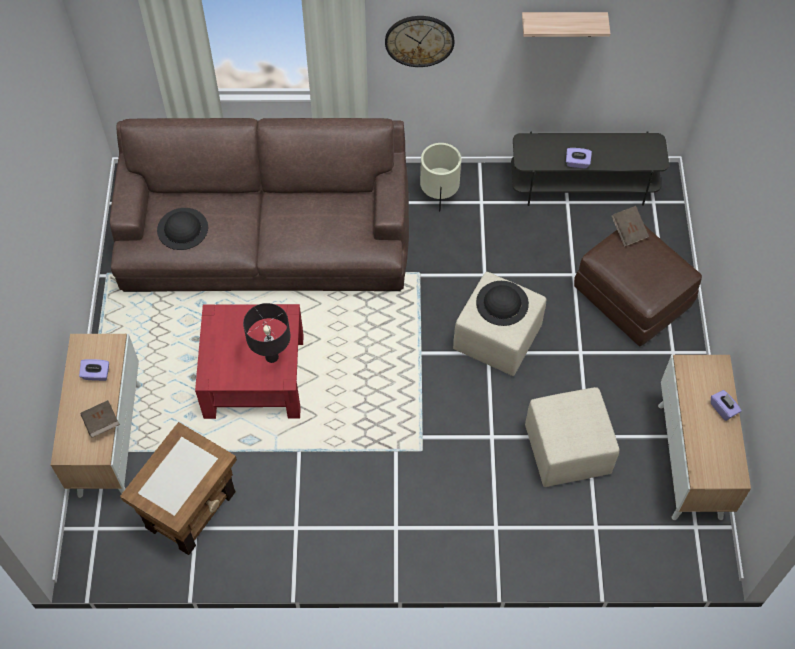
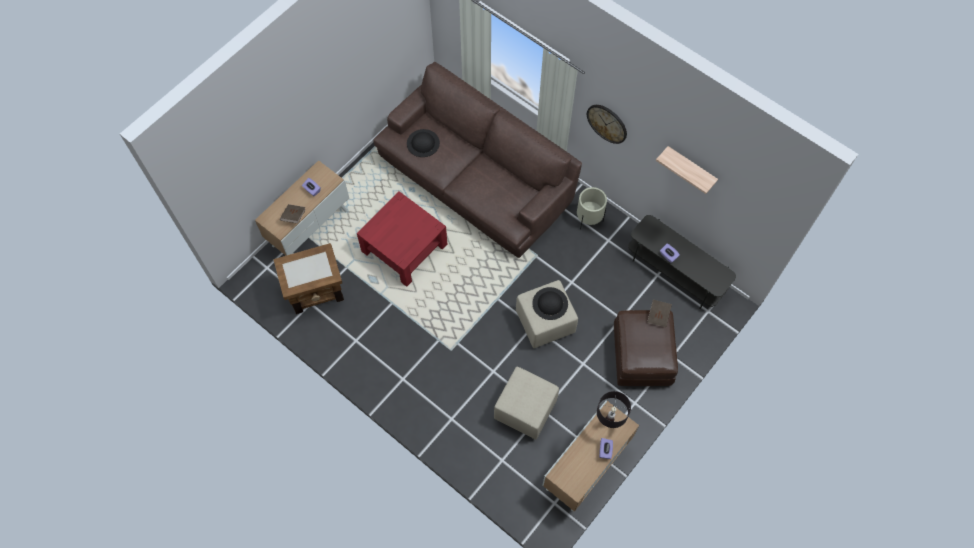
camera: 40 degrees right, 5 degrees up
(272, 357) = (407, 244): black table lamp -> black table lamp (608, 421)

